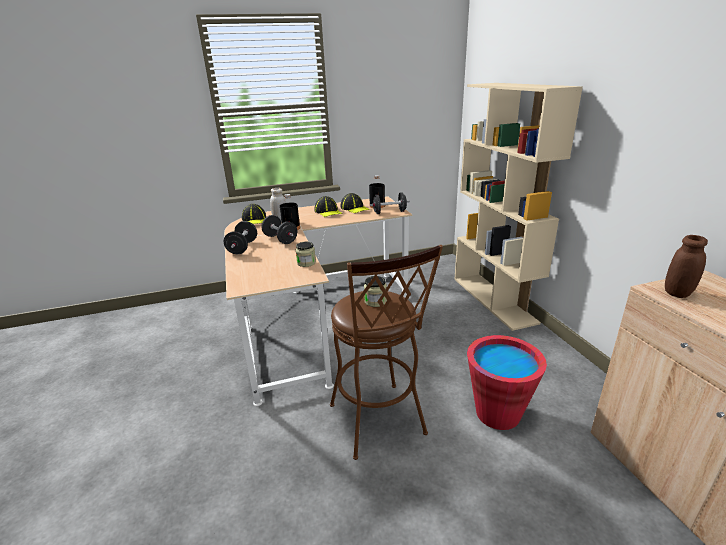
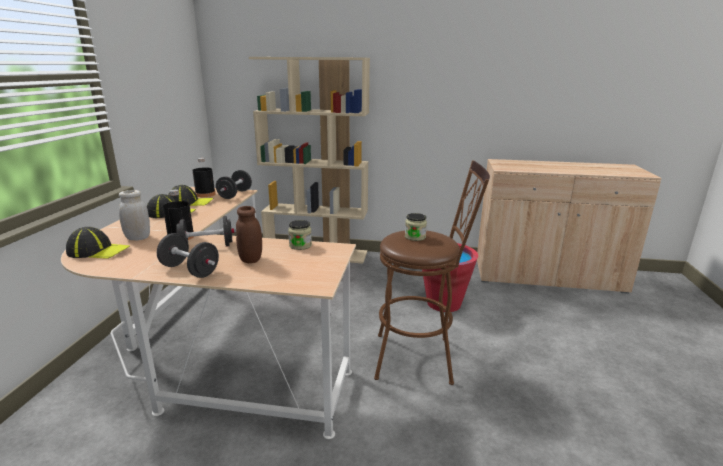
camera: 65 degrees left, 5 degrees down
(677, 293) = (508, 167): brown jar -> brown jar (251, 259)

